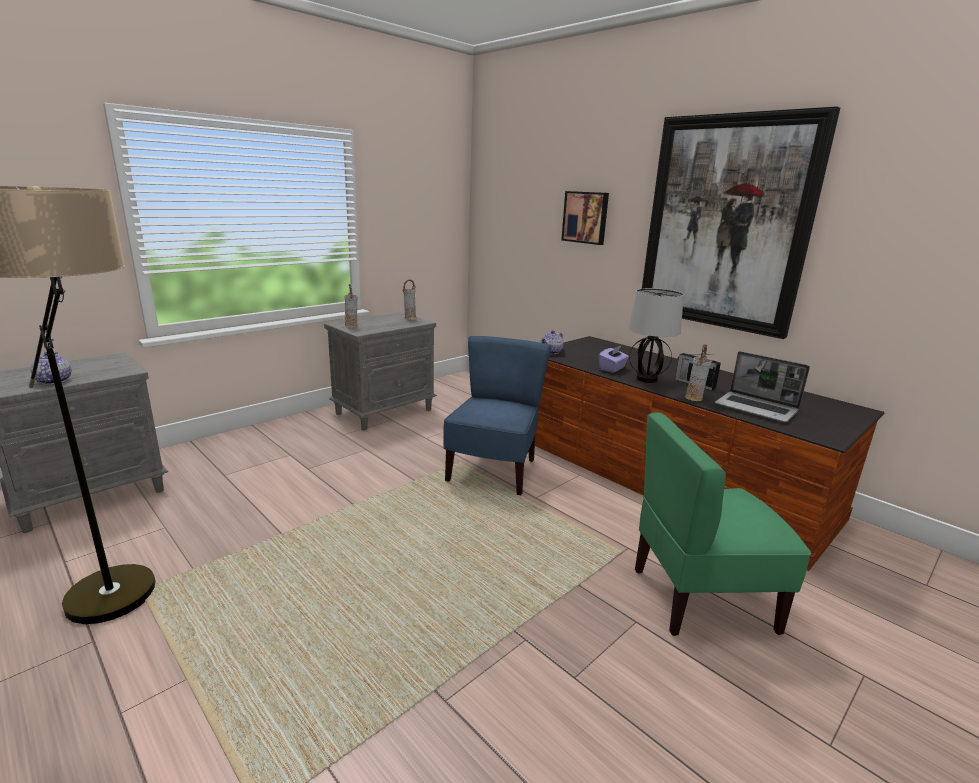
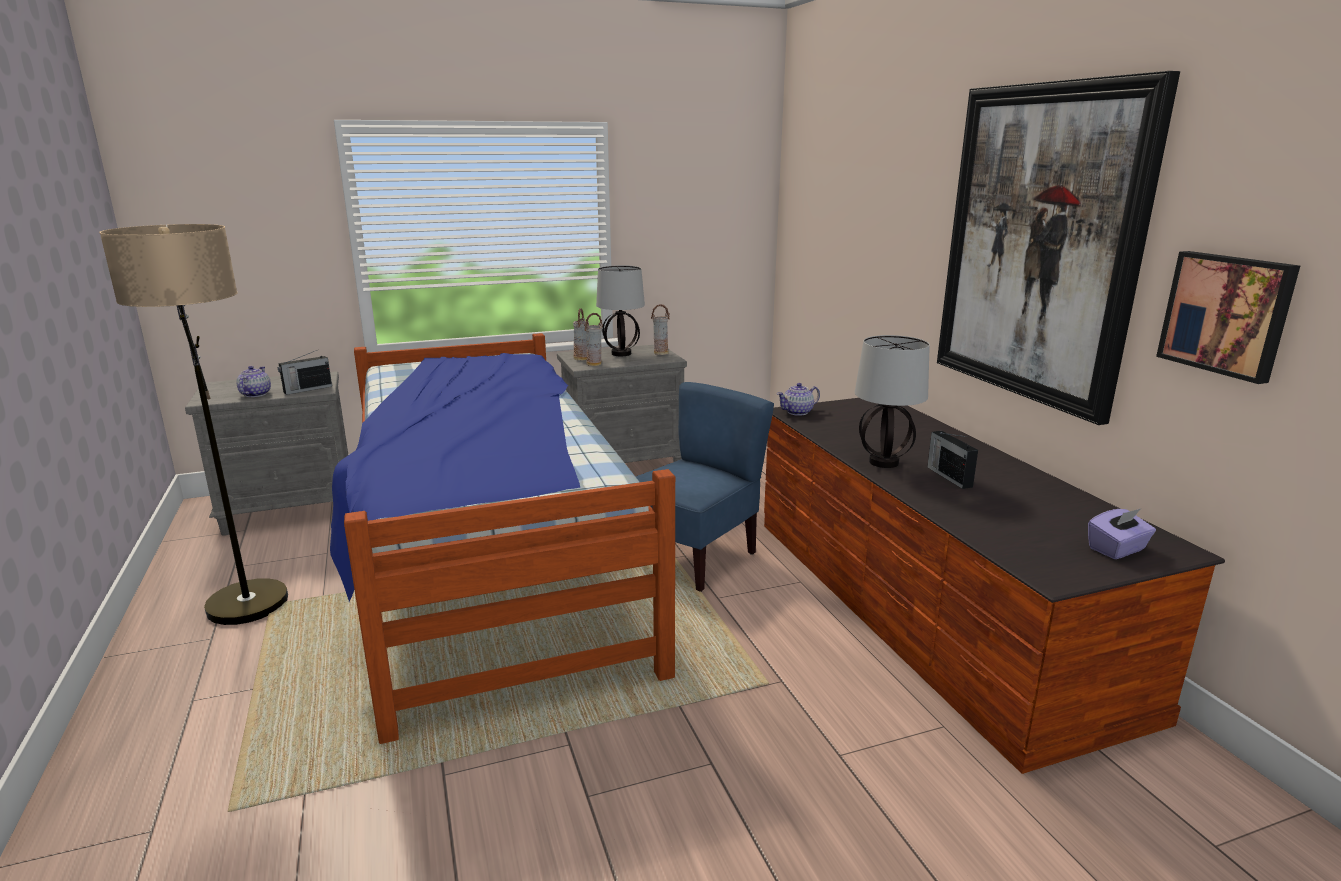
camera: 25 degrees right, 0 degrees up
(111, 371) = (307, 389): none -> radio
(332, 505) = (488, 561): none -> bed
(380, 320) = (622, 354): none -> table lamp
(586, 217) = (889, 227): picture -> picture (1227, 314)
(612, 369) = (853, 443): purple tissue box -> purple tissue box (1117, 549)
(694, 398) = (917, 496): vase -> vase (594, 364)
(701, 598) = (821, 762): green chair -> none
(757, 408) = (996, 522): laptop -> none

